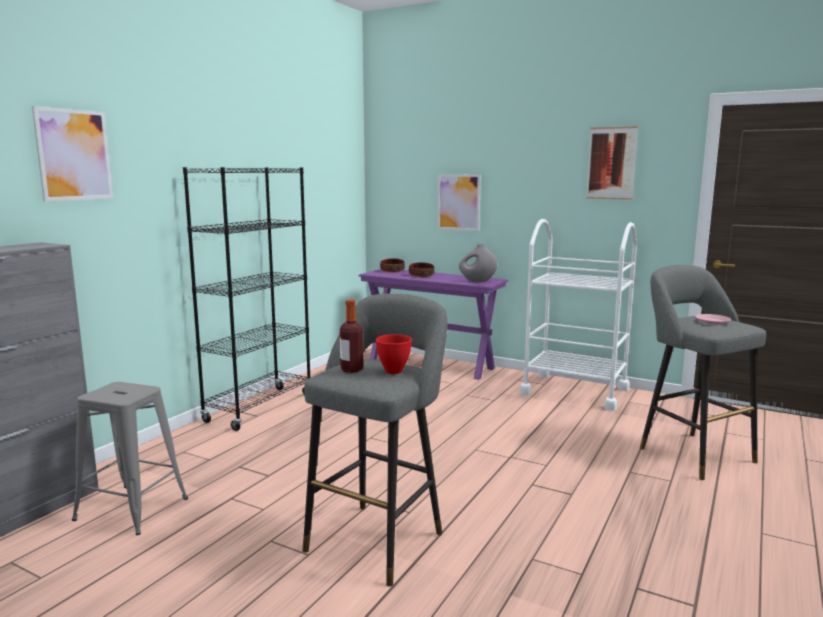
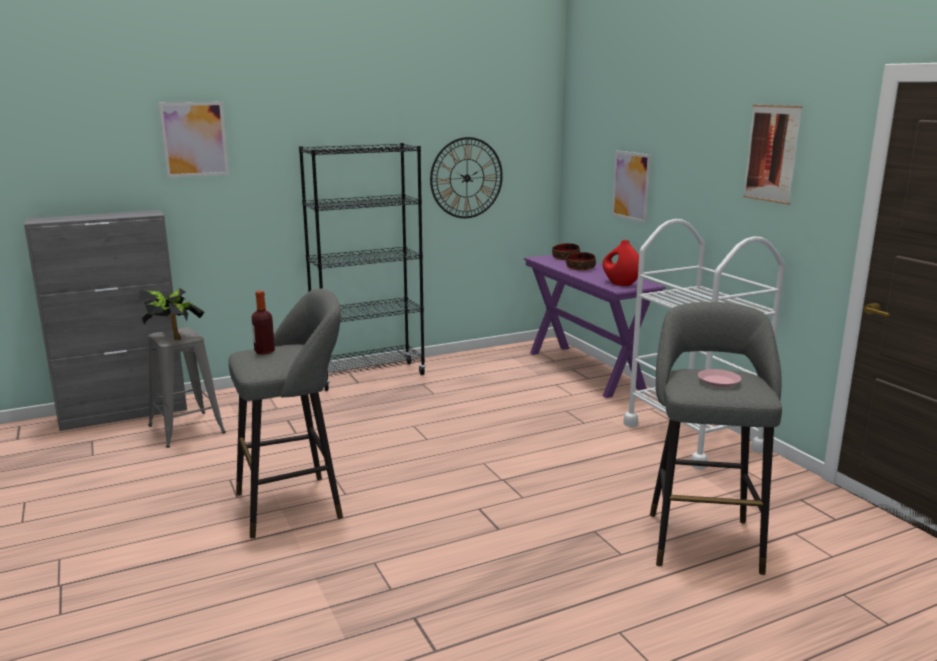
camera: 35 degrees right, 5 degrees up
(121, 394) = (174, 337): none -> potted plant
(308, 203) = (466, 178): none -> wall clock
(394, 371) = (287, 360): red bowl -> none
(477, 281) = (620, 284): grey vase -> red vase

